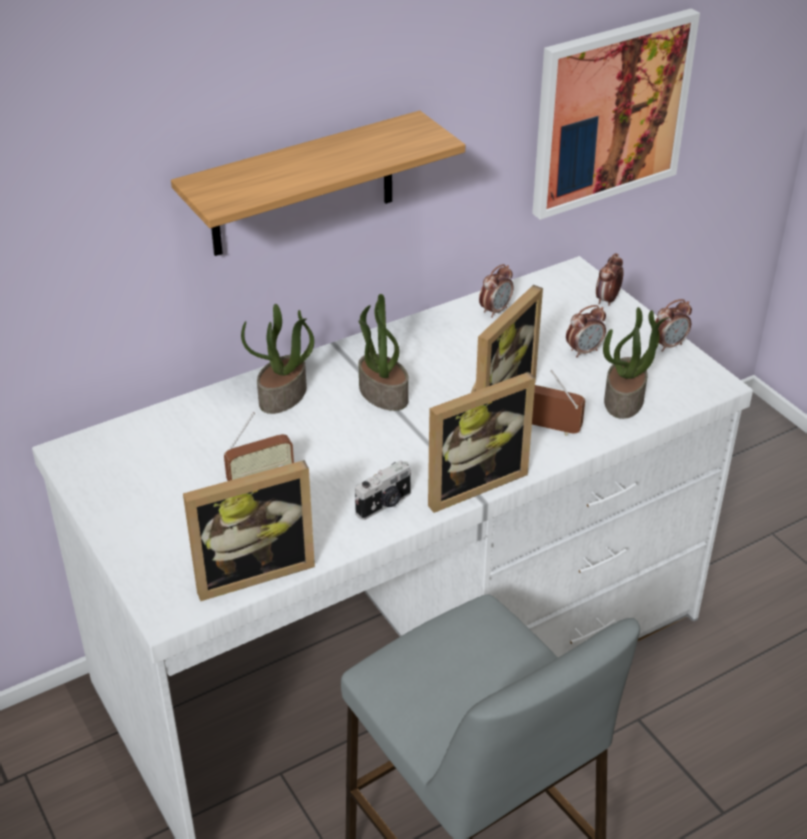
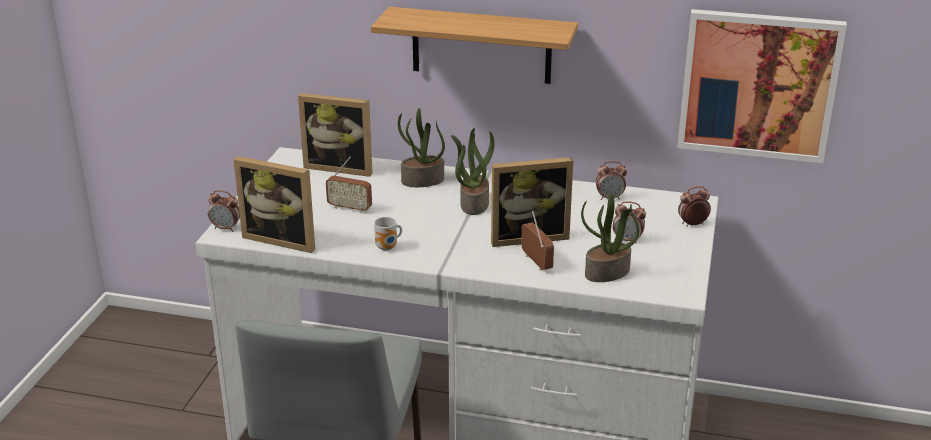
camera: 45 degrees right, 10 degrees down
(385, 504) = (388, 247): camera -> mug
(471, 482) = (448, 262): picture frame -> picture frame (340, 167)
(668, 345) = (689, 263): alarm clock -> alarm clock (226, 228)

